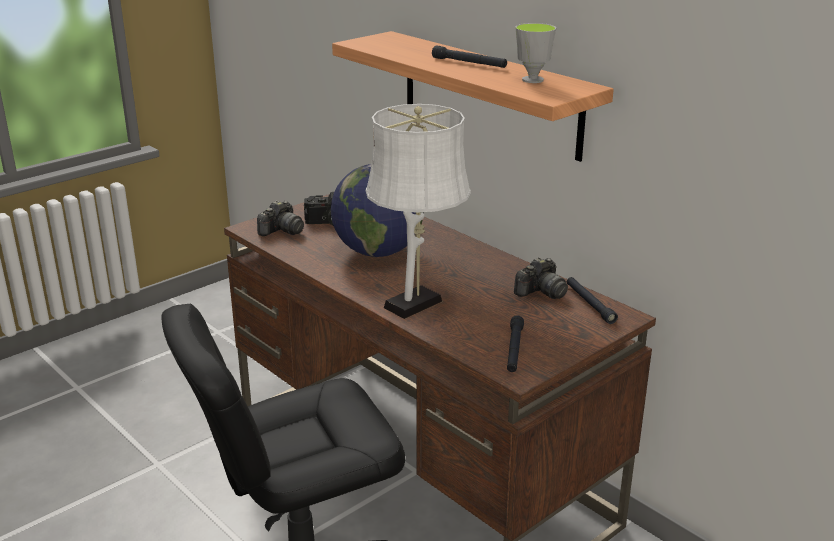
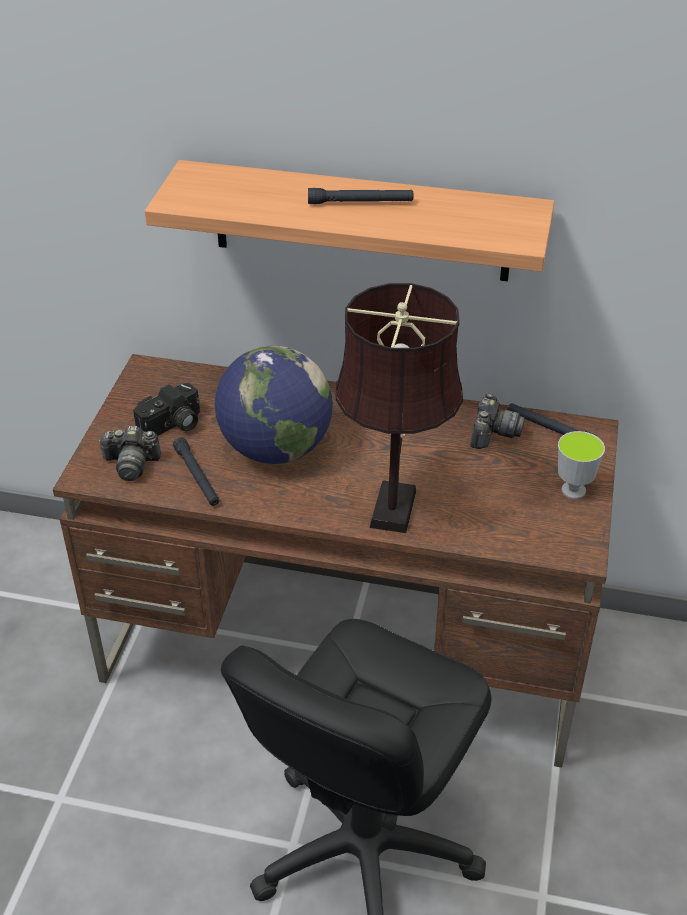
camera: 35 degrees left, 15 degrees up
(282, 231) = (131, 464): camera -> camera turned 90 degrees clockwise
(417, 302) = (394, 504): white table lamp -> brown table lamp
(514, 349) = (545, 522): black flashlight -> black flashlight (197, 477)
(532, 80) = (464, 213): cup -> cup (573, 490)

